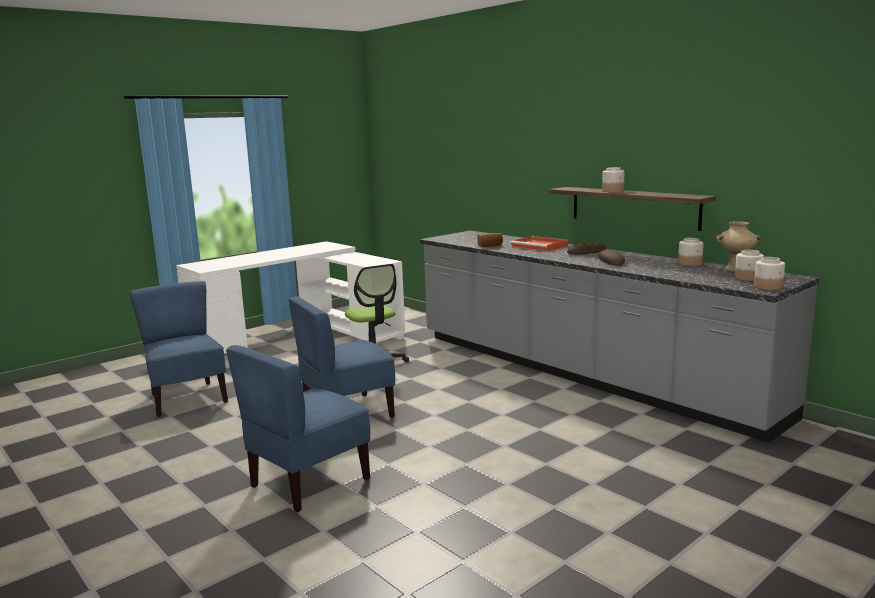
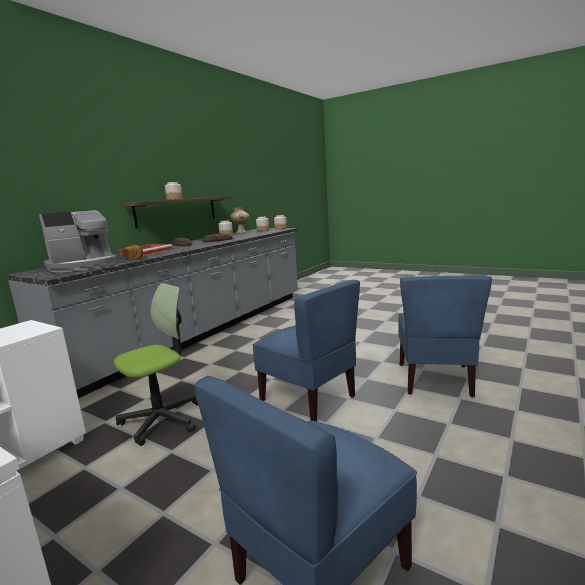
camera: 105 degrees left, 0 degrees up
(308, 482) = (435, 379): blue chair -> blue chair turned 75 degrees clockwise
(472, 239) = (83, 266): none -> coffee machine

